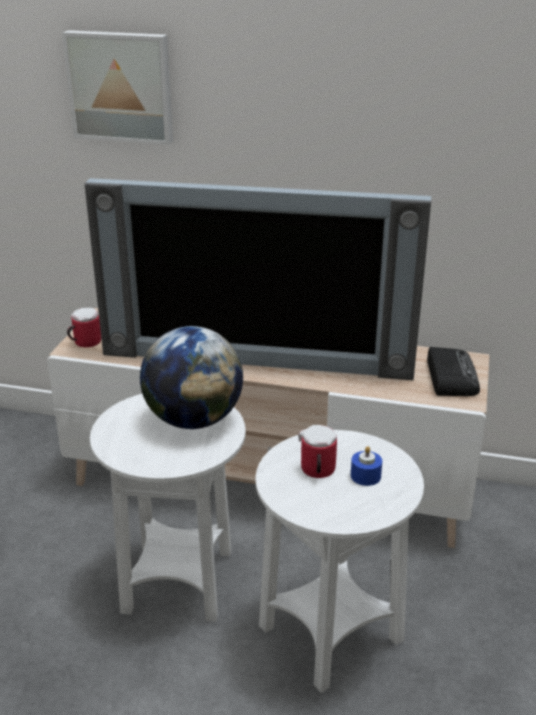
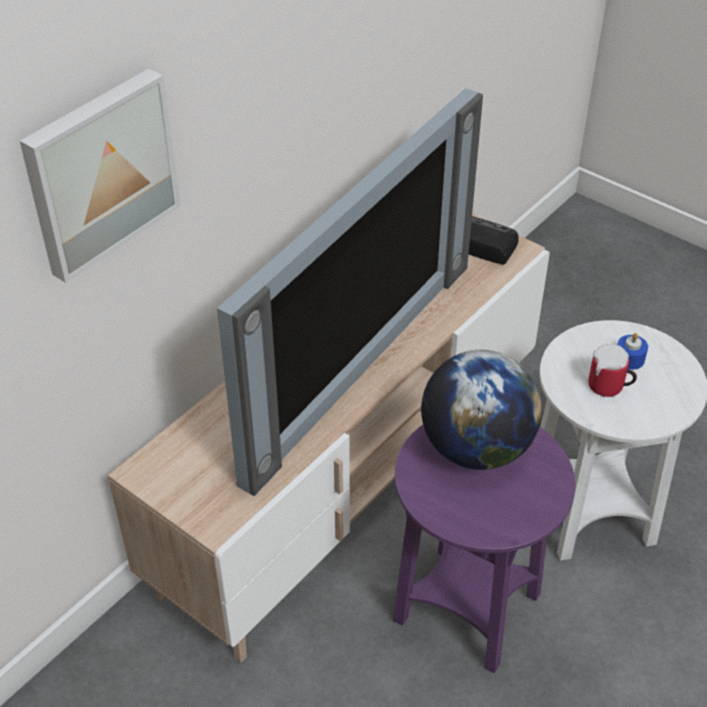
camera: 65 degrees left, 15 degrees up
(84, 342) = (207, 508): mug -> none
(179, 582) = (468, 607): white side table -> purple side table

